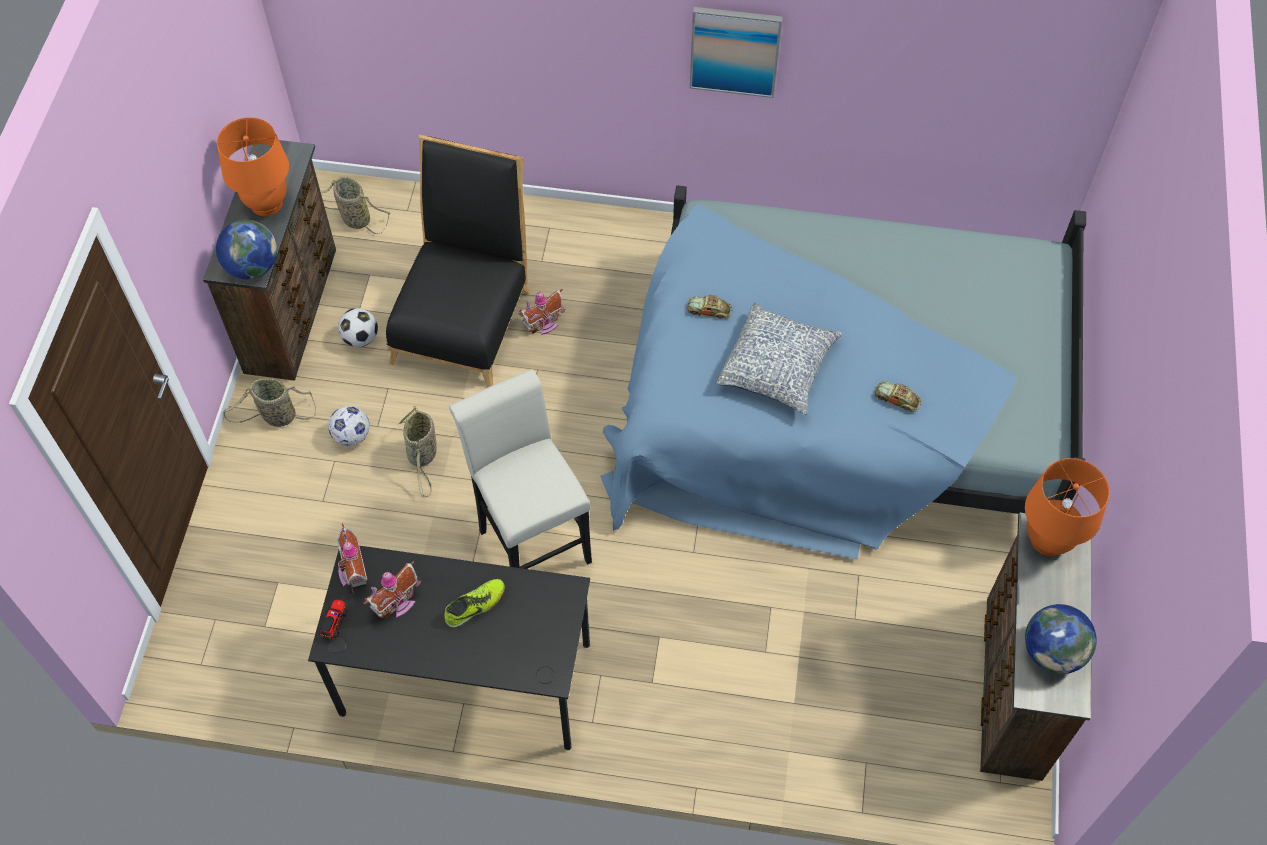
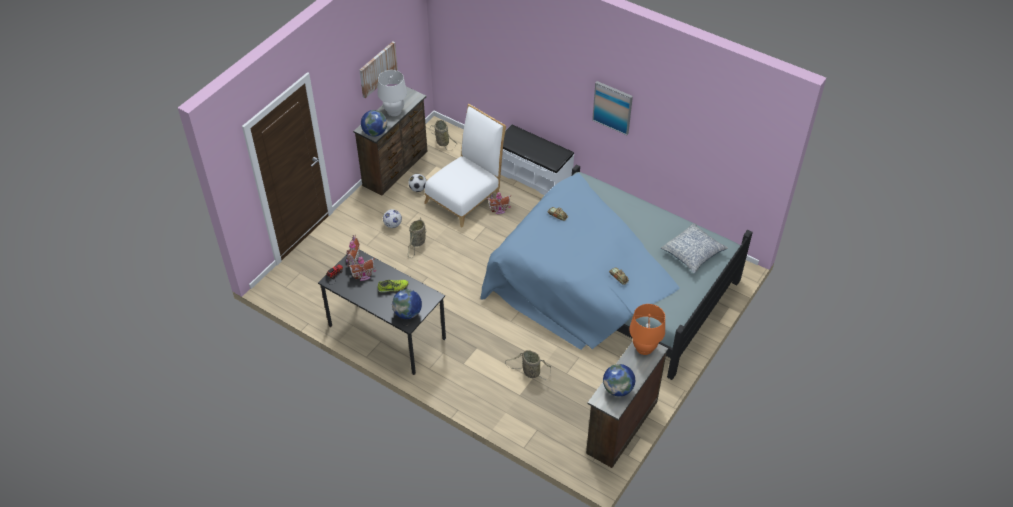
camera: 25 degrees right, 10 degrees down
(207, 128) = (377, 69): none -> picture
(266, 203) = (394, 111): orange table lamp -> white table lamp
(276, 416) = (366, 206): basket -> basket (530, 372)
(464, 317) = (466, 196): black chair -> white chair
(531, 539) = (444, 290): white stool -> none
(537, 651) = (407, 313): none -> globe
(569, 228) = (533, 176): none -> white bench
(777, 367) = (573, 247): pillow -> pillow (693, 253)

